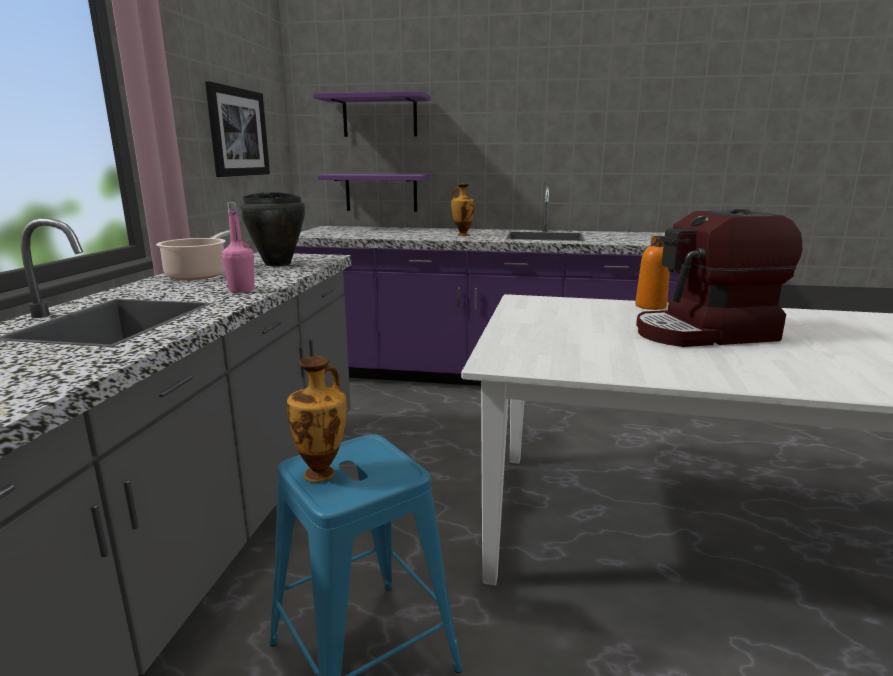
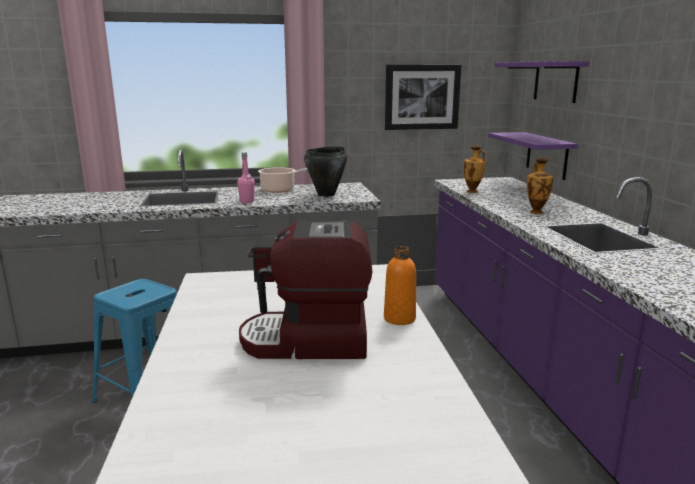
camera: 70 degrees right, 0 degrees up
(322, 473) = (129, 287): vase -> vase (472, 191)
(705, 333) = (308, 341): coffee machine -> coffee machine turned 60 degrees counterclockwise

